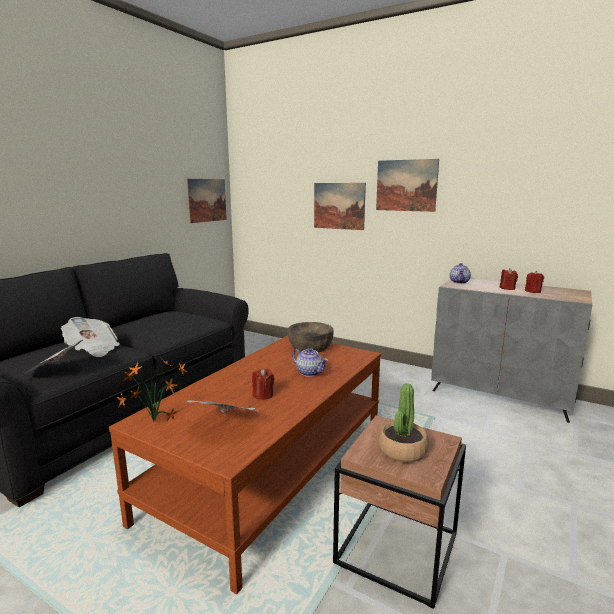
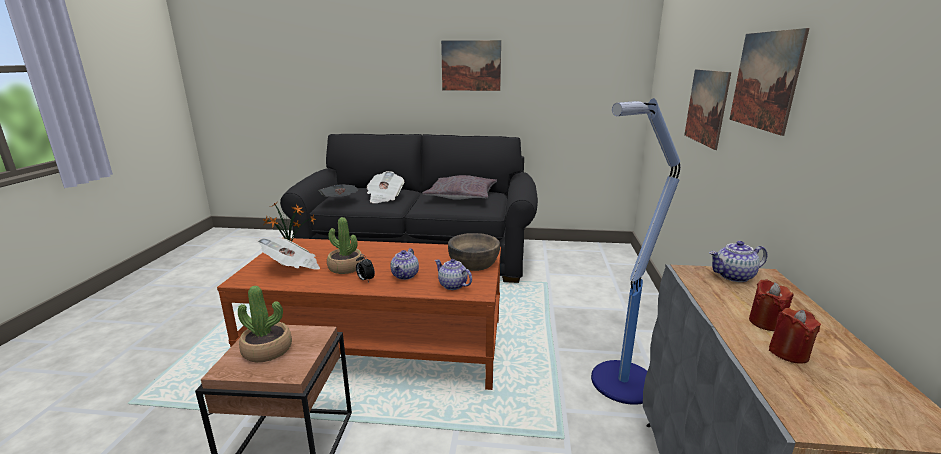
camera: 65 degrees right, 5 degrees up
(159, 321) = (461, 196): none -> grey pillow
(207, 200) = (608, 86): picture -> picture (471, 65)
(263, 395) = (345, 267): red candle -> potted plant
(302, 389) = (365, 280): none -> alarm clock
(345, 360) = (452, 285): none -> teapot
(394, 385) = (622, 383): none -> floor lamp

